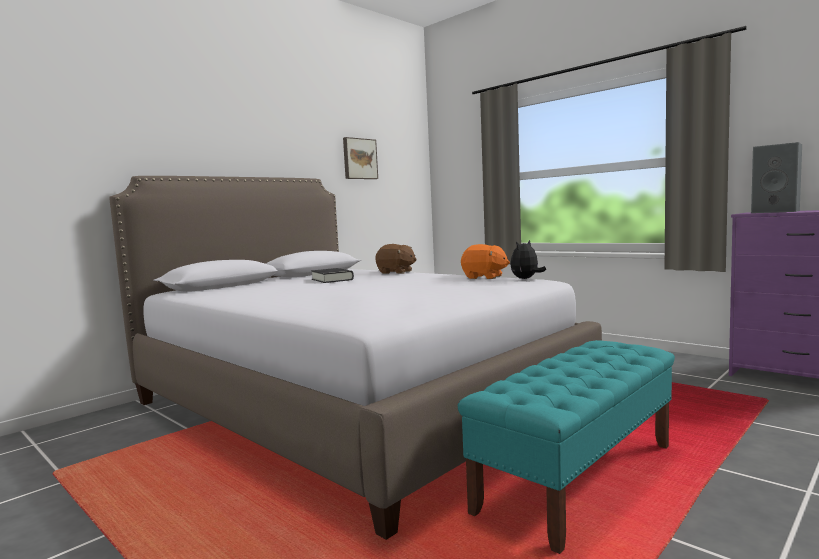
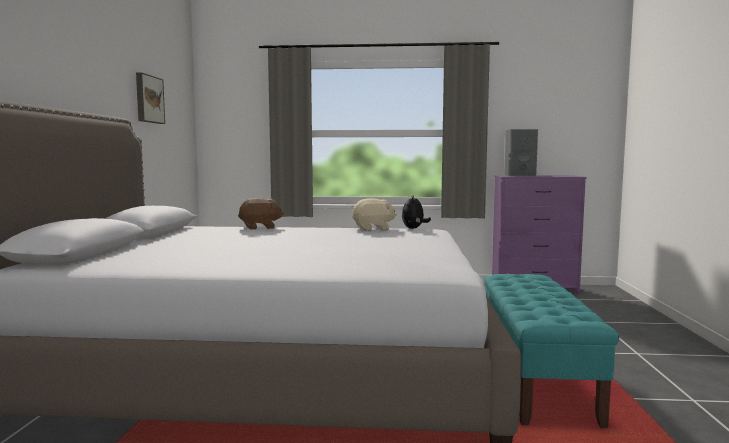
camera: 40 degrees left, 0 degrees up
(332, 279) = (218, 238): black book -> none
(484, 277) = (373, 228): orange plush toy -> beige plush toy

